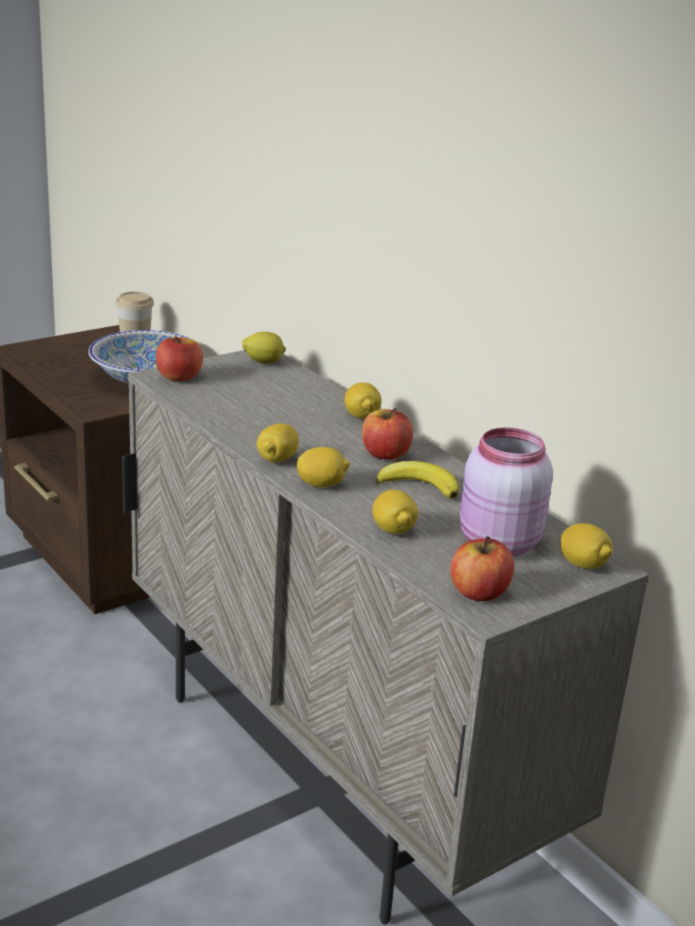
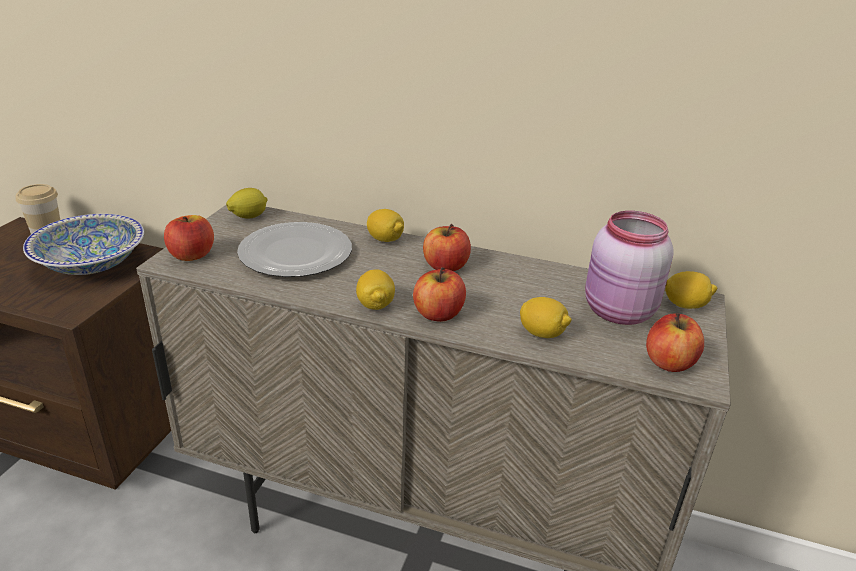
camera: 35 degrees left, 5 degrees up
(263, 401) = (294, 253): none -> plate
(321, 484) = (438, 314): lemon -> apple
(419, 485) = (503, 284): banana -> none

